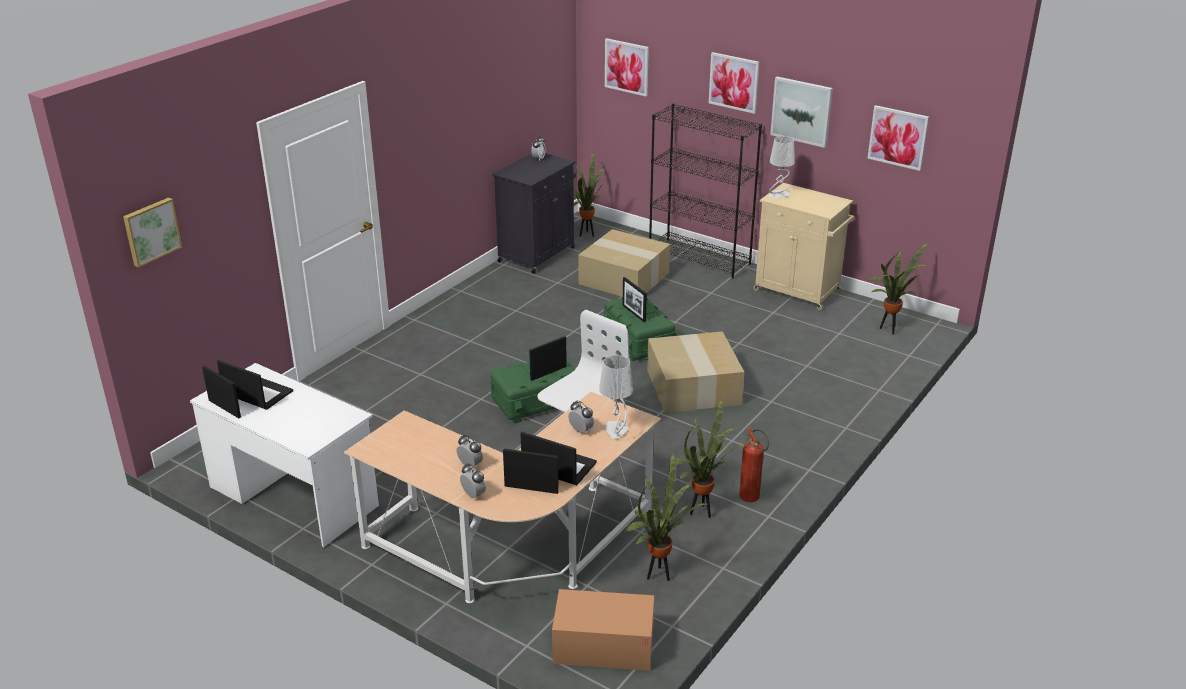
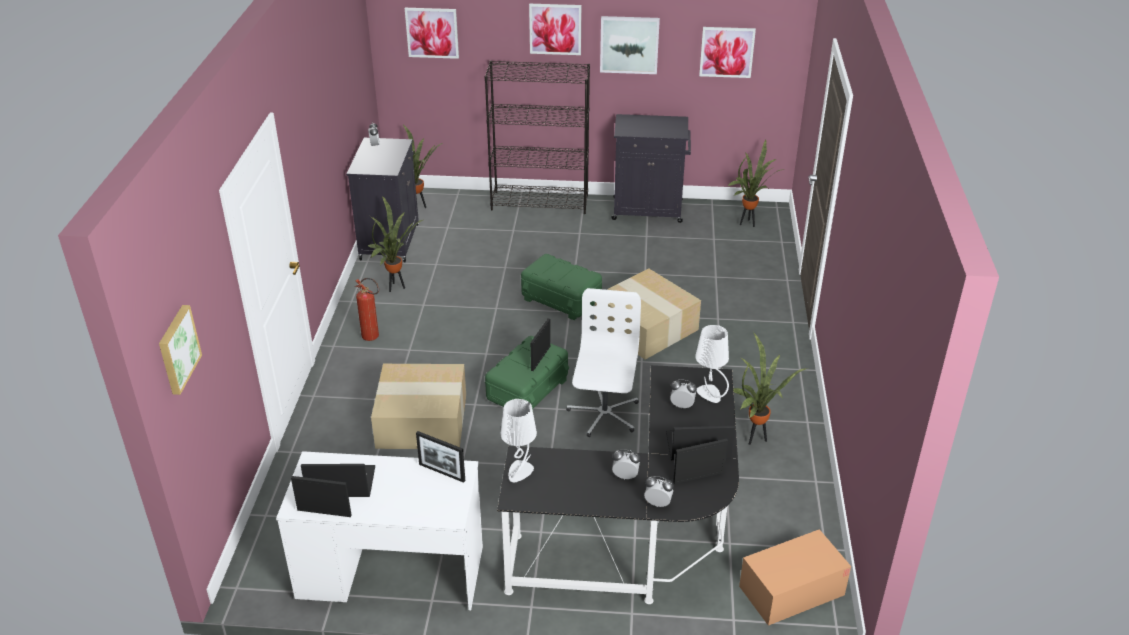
camera: 30 degrees left, 5 degrees up
(514, 550) = (641, 538): beige desk -> black desk
(625, 278) = (493, 241): cardboard box -> cardboard box (423, 420)
(634, 313) = (558, 275): picture frame -> picture frame (442, 472)
(659, 574) = (775, 508): potted plant -> potted plant (396, 287)
(752, 499) = (782, 412): fire extinguisher -> fire extinguisher (373, 338)
(778, 195) = (625, 127): grey table lamp -> grey table lamp (520, 472)
(798, 291) = (649, 210): beige cabinet -> black cabinet

